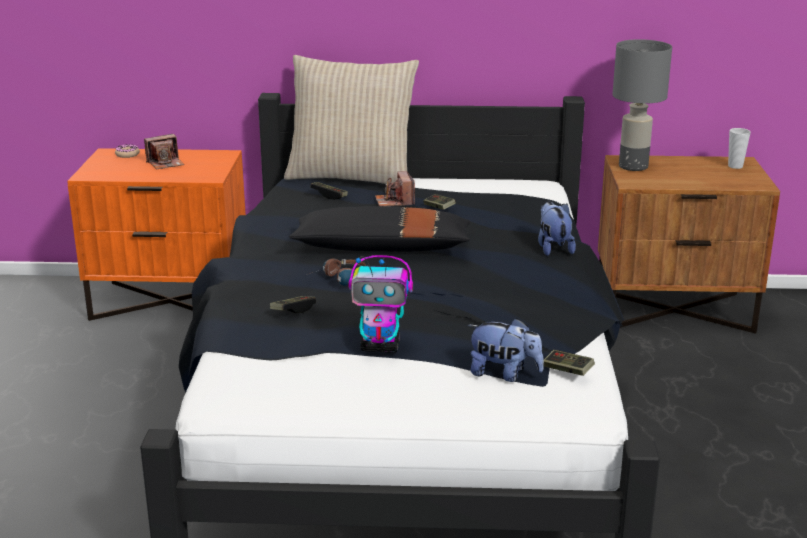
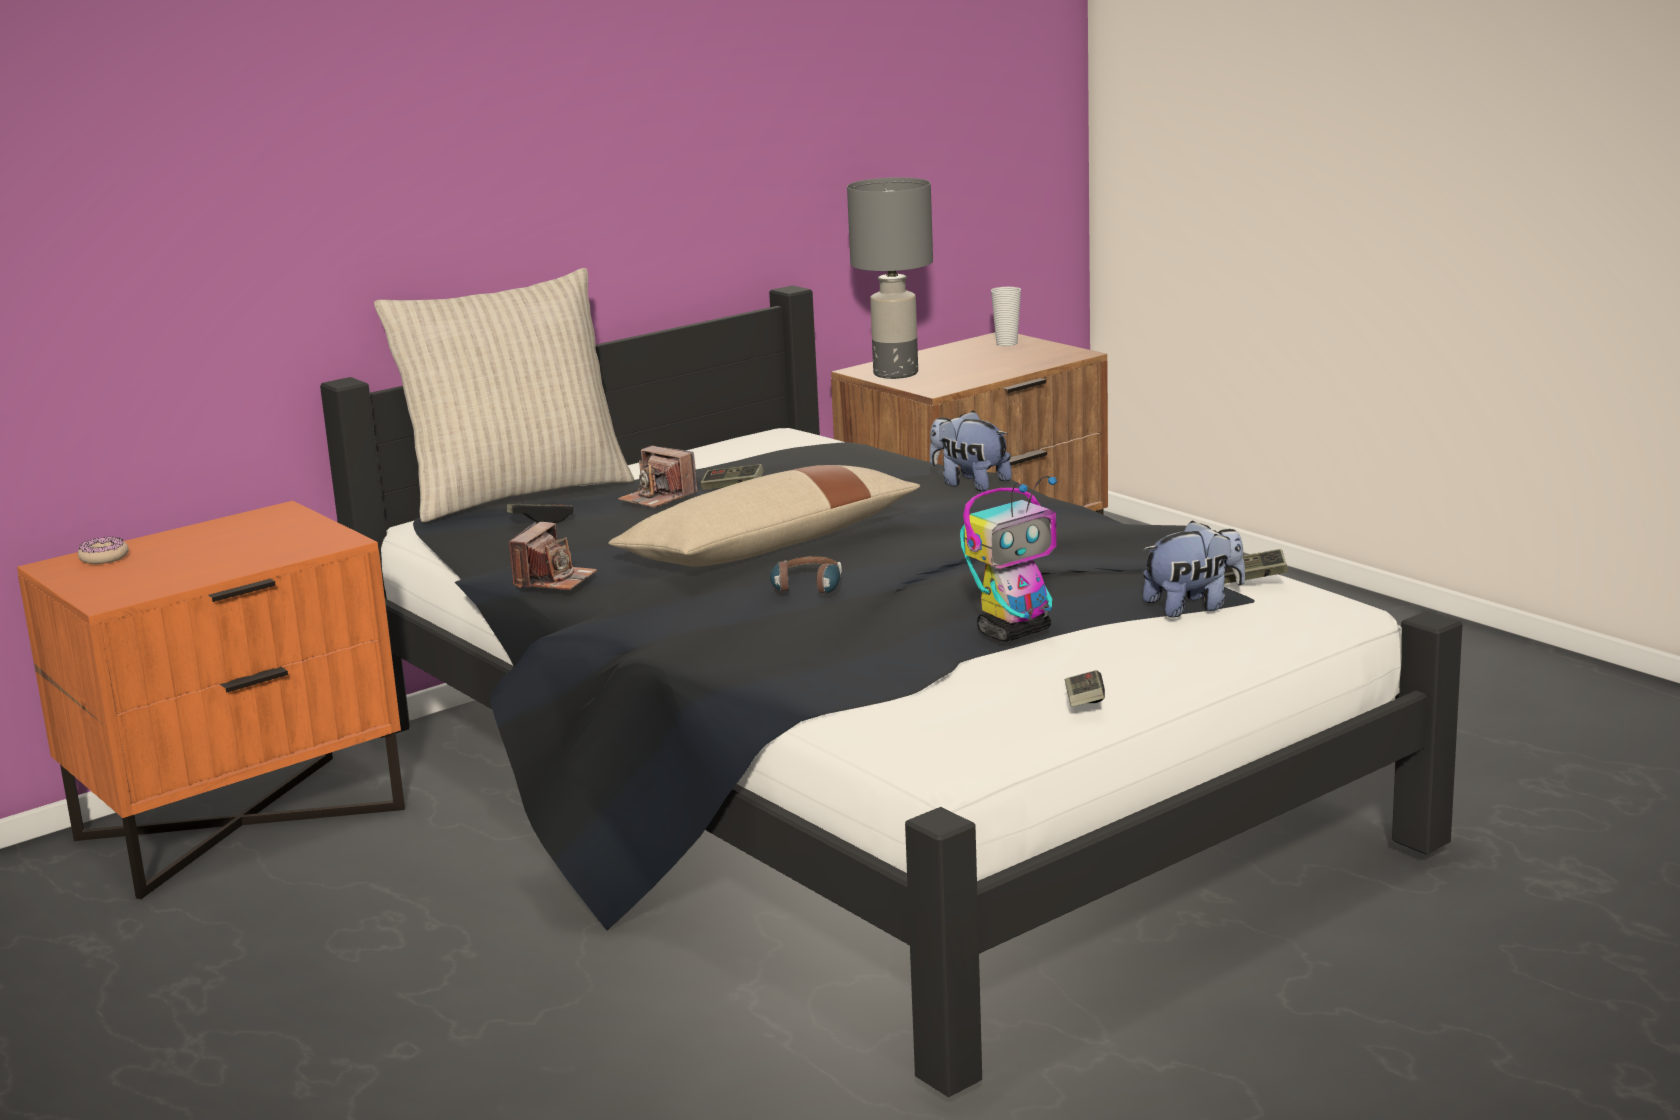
camera: 40 degrees left, 5 degrees down
(165, 163) = (210, 548): camera -> camera (554, 580)
(293, 310) = (823, 639): game controller -> game controller (1084, 702)
(382, 248) = (769, 547): black pillow -> beige pillow

